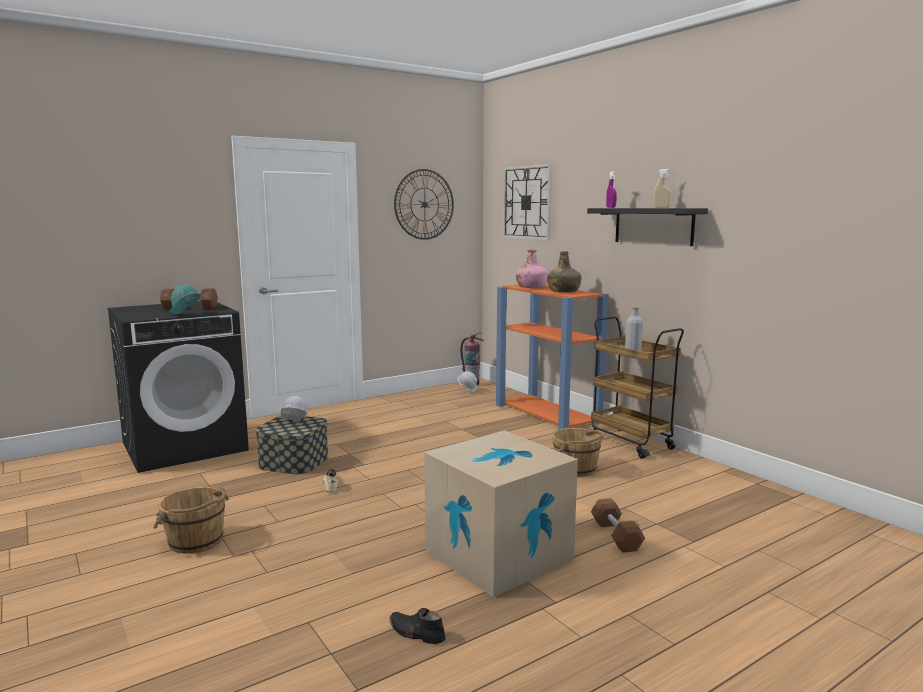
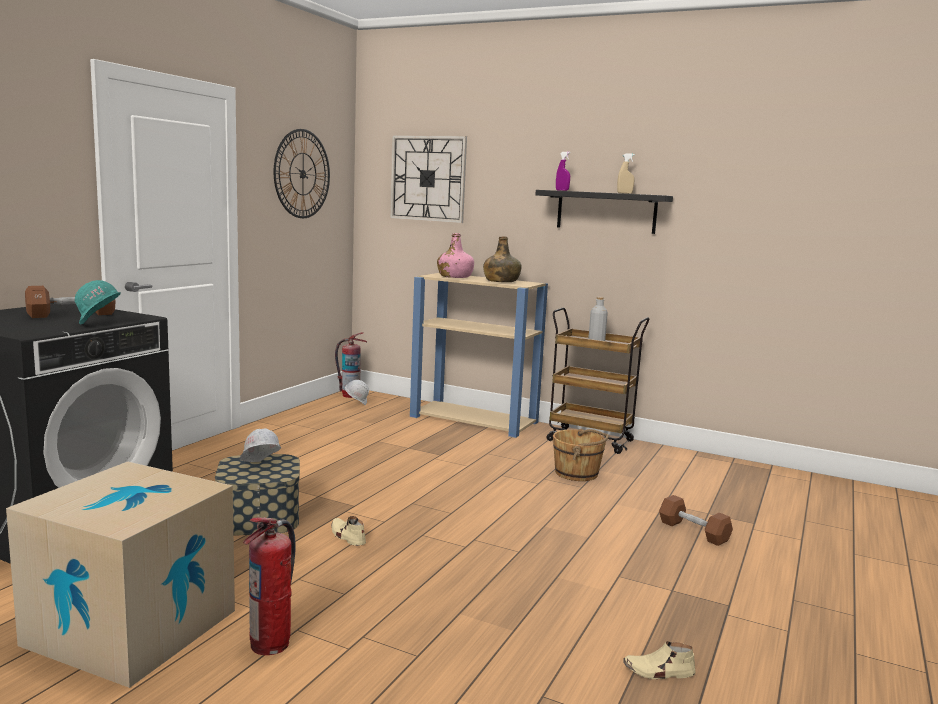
camera: 30 degrees left, 0 degrees up
(196, 541) = (271, 644): brown bucket -> fire extinguisher
(416, 633) = (658, 672): black shoe -> beige shoe
(498, 554) = (624, 573): cardboard box -> cardboard box (131, 627)
(547, 413) = (474, 420): orange bookcase -> beige bookcase

